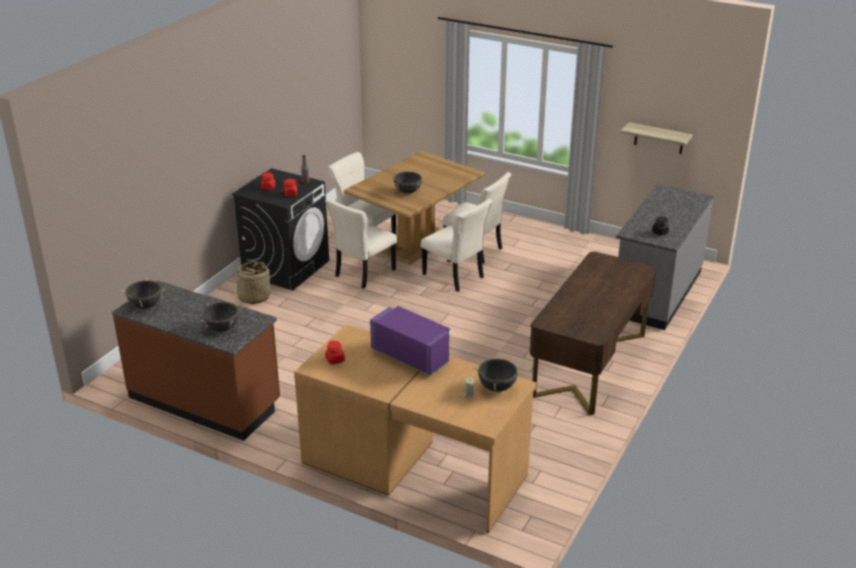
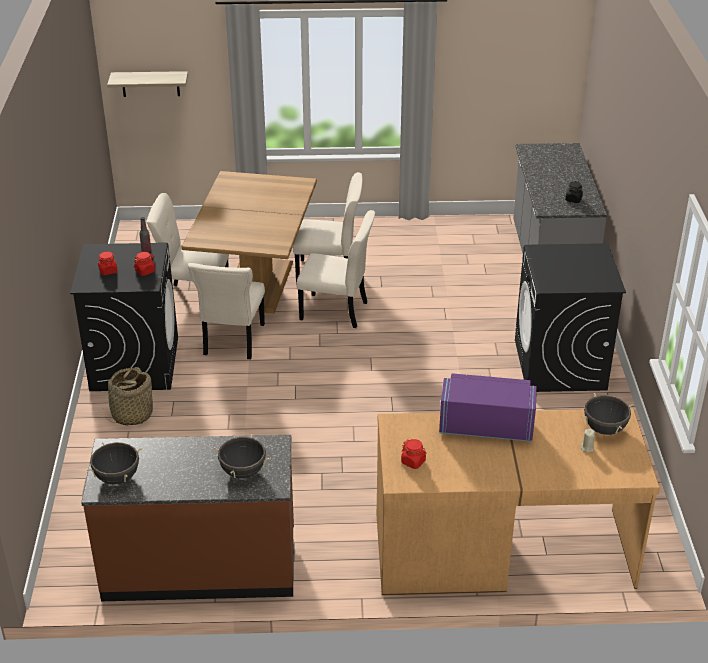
camera: 30 degrees left, 5 degrees up
(408, 192) = (258, 227): black cooking pot -> none
(589, 364) = (560, 365): brown desk -> black washing machine
(659, 138) = (502, 93): shelf -> shelf (150, 84)

